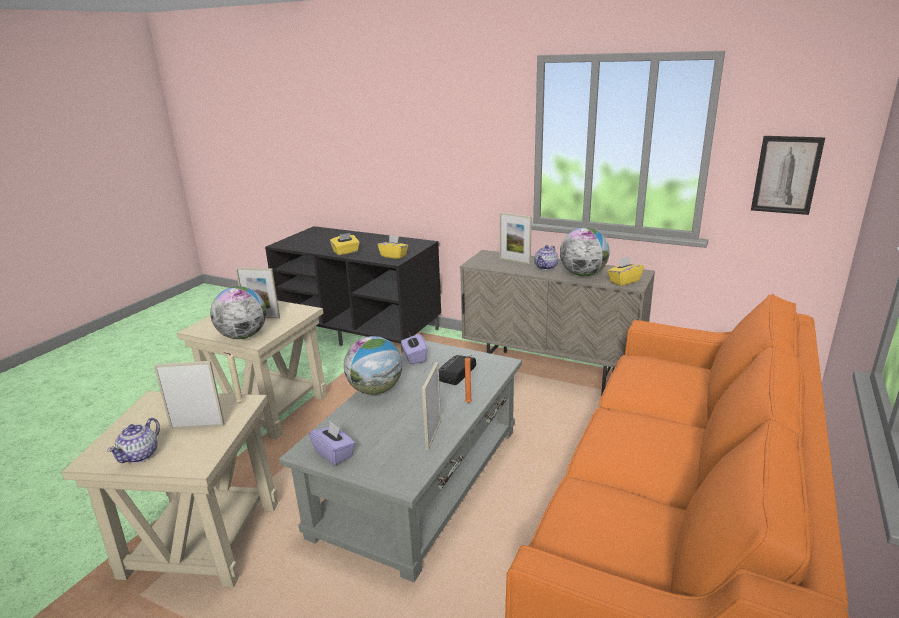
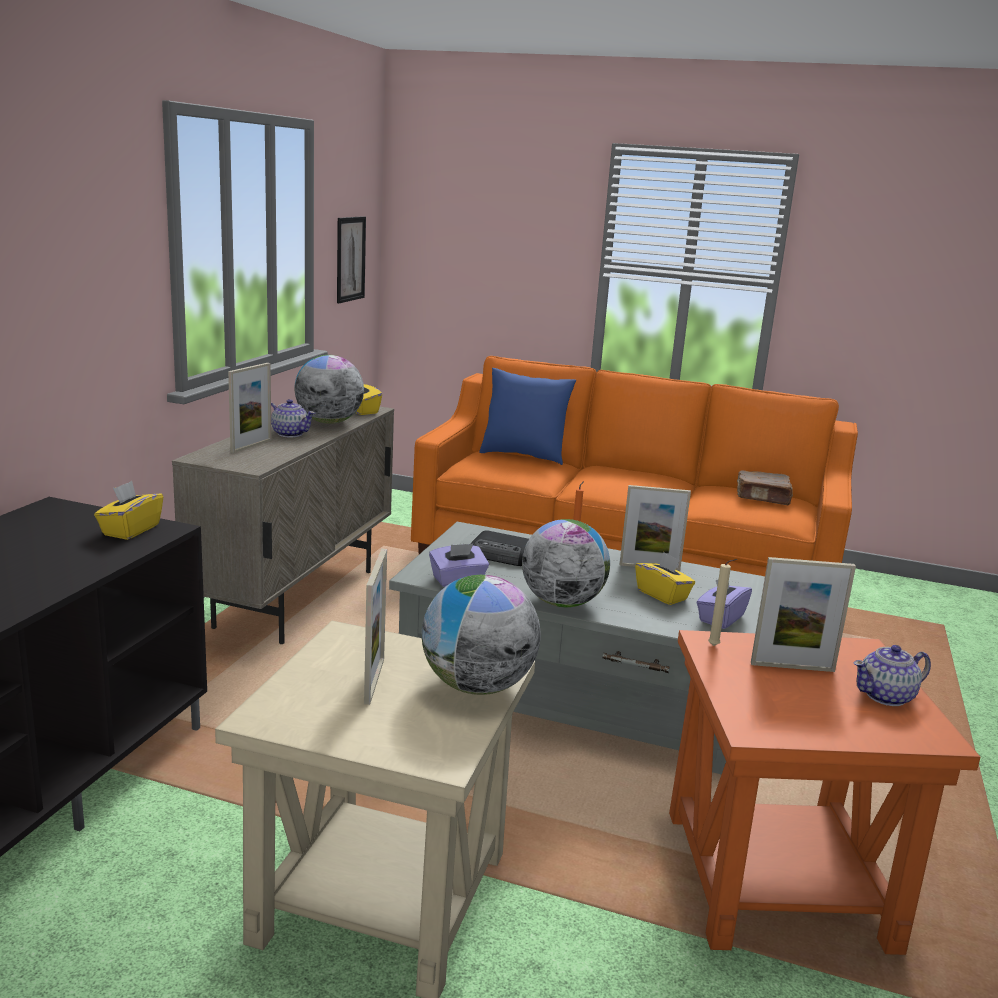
camera: 100 degrees left, 5 degrees down
(140, 455) = (886, 696): teapot -> teapot turned 150 degrees clockwise
(197, 426) = (792, 667): picture frame -> picture frame turned 75 degrees counterclockwise
(201, 540) = (778, 880): beige side table -> orange side table
(346, 252) = (54, 577): yellow tissue box -> yellow tissue box (662, 595)
(627, 544) = (763, 497): none -> brown book
(703, 389) = (523, 456): none -> blue pillow

